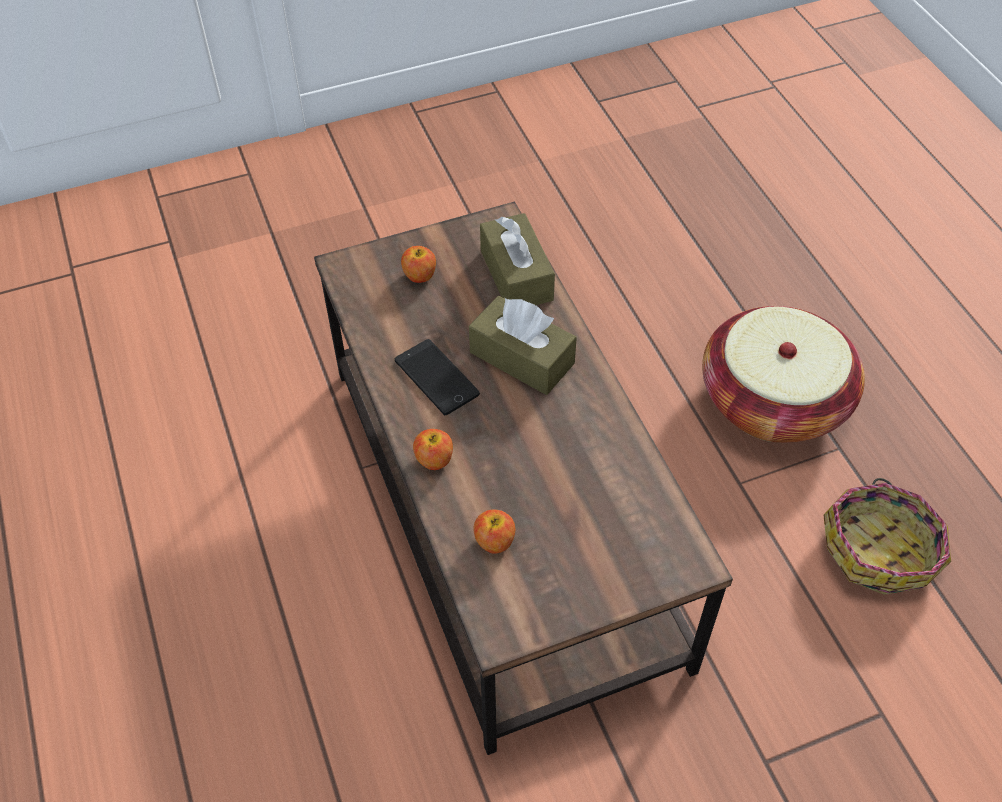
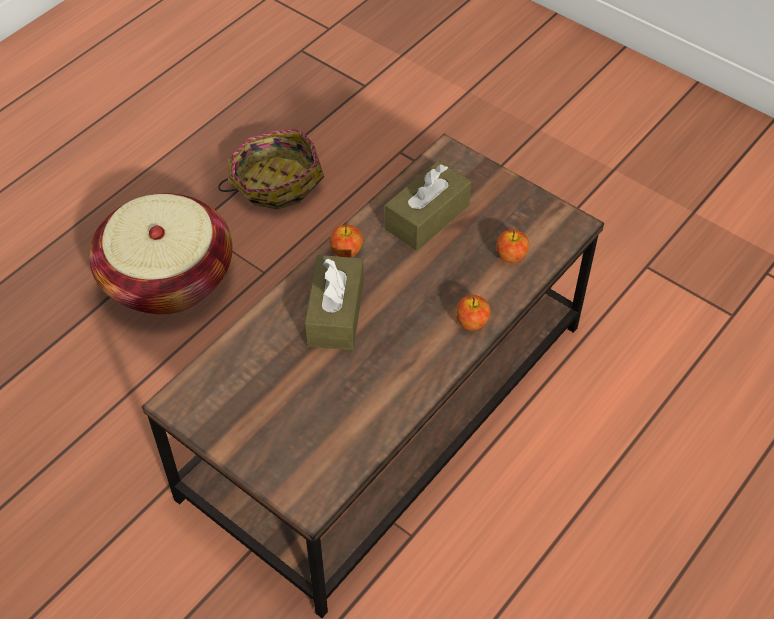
camera: 120 degrees left, 0 degrees up
(419, 275) = (286, 432): apple -> apple (346, 251)
(436, 377) = (394, 360): phone -> none
(516, 275) = (243, 359): brown tissue box -> brown tissue box (427, 217)

